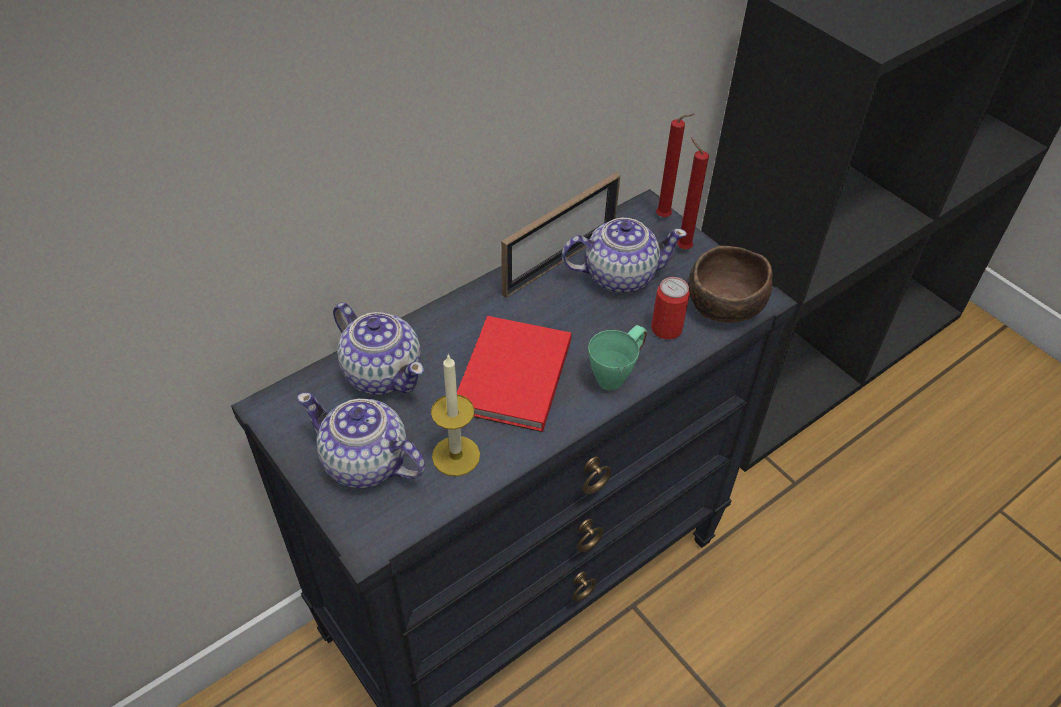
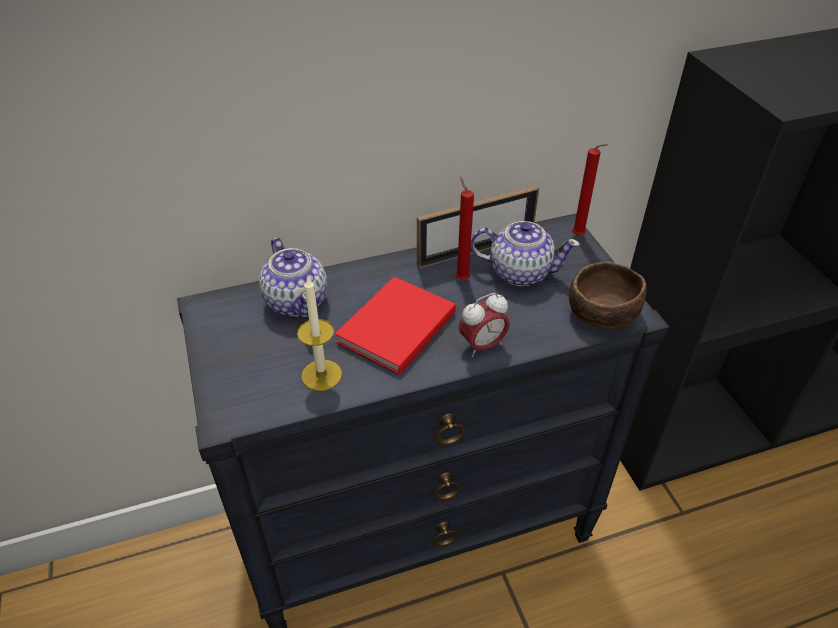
camera: 20 degrees right, 5 degrees down
(366, 463) = (251, 362): teapot -> none
(617, 374) = (482, 346): green mug -> alarm clock
(666, 329) = (541, 321): can -> none
(681, 247) = (583, 262): red candle -> red candle (461, 278)

